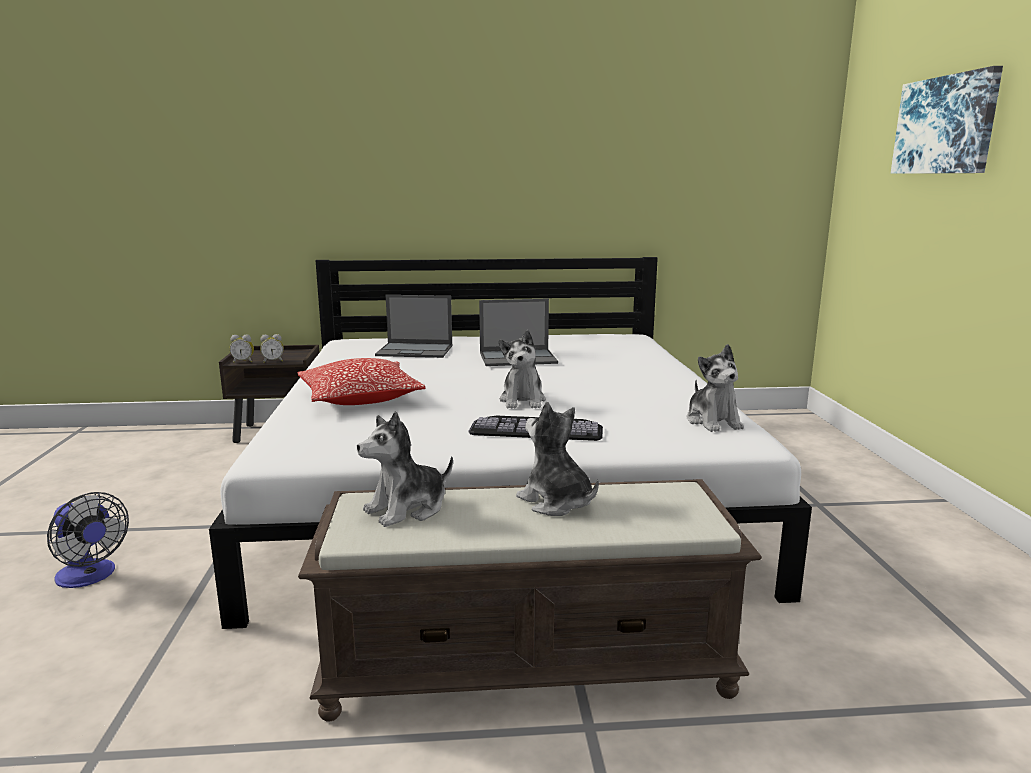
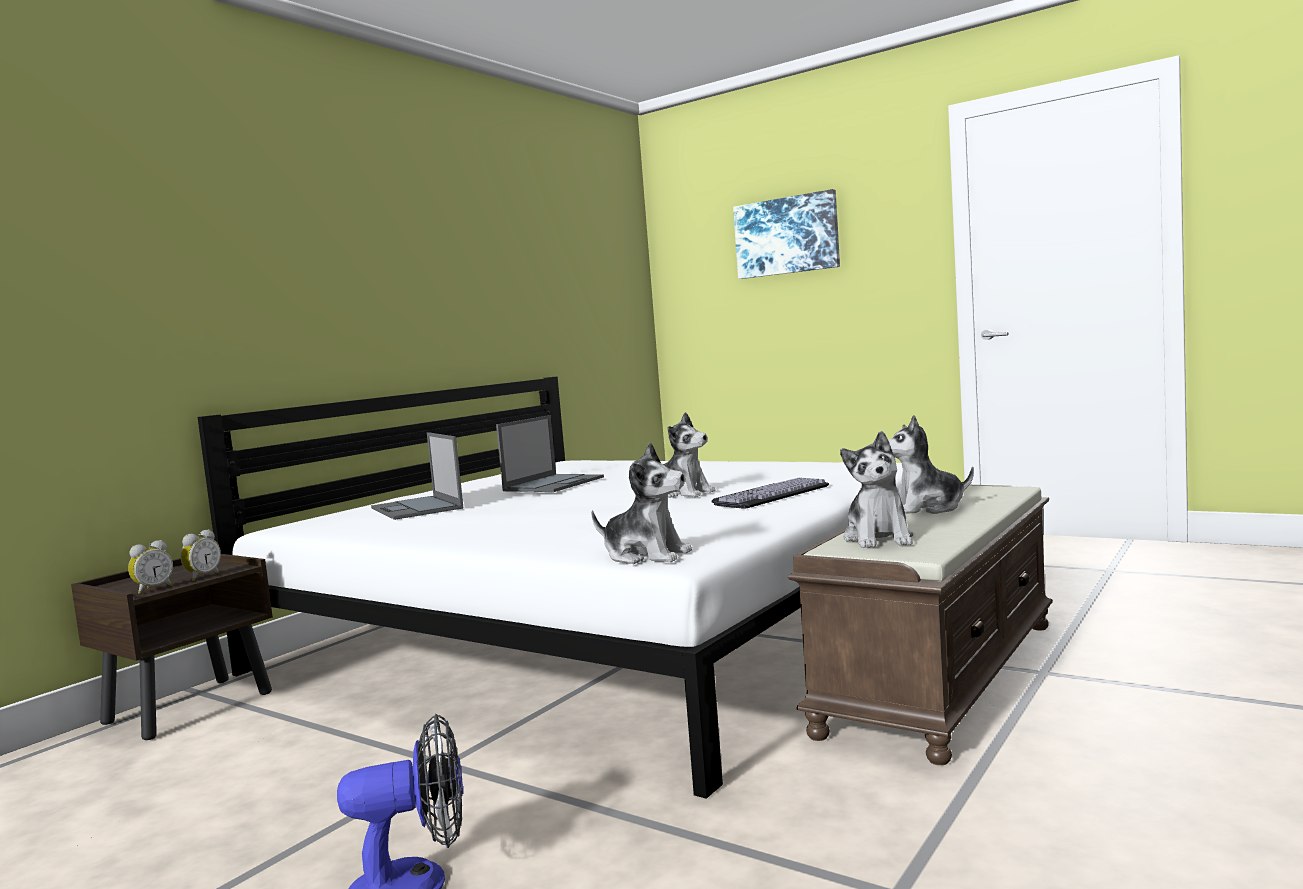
camera: 50 degrees left, 10 degrees down
(360, 398) = (546, 530): pillow -> none
(416, 351) = (417, 508): laptop -> laptop turned 105 degrees clockwise
(713, 421) = (838, 465): plush toy -> plush toy (646, 555)

